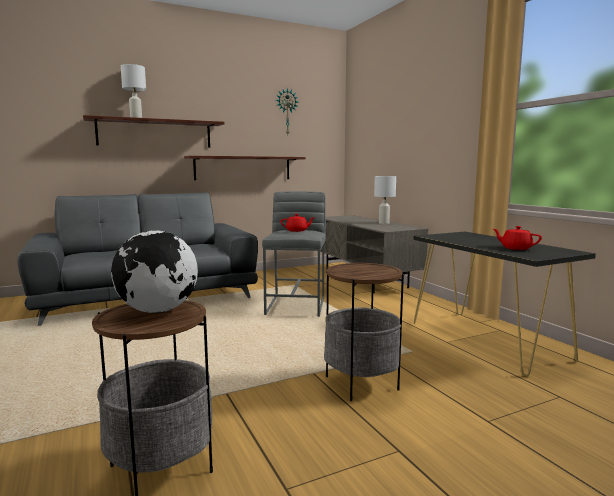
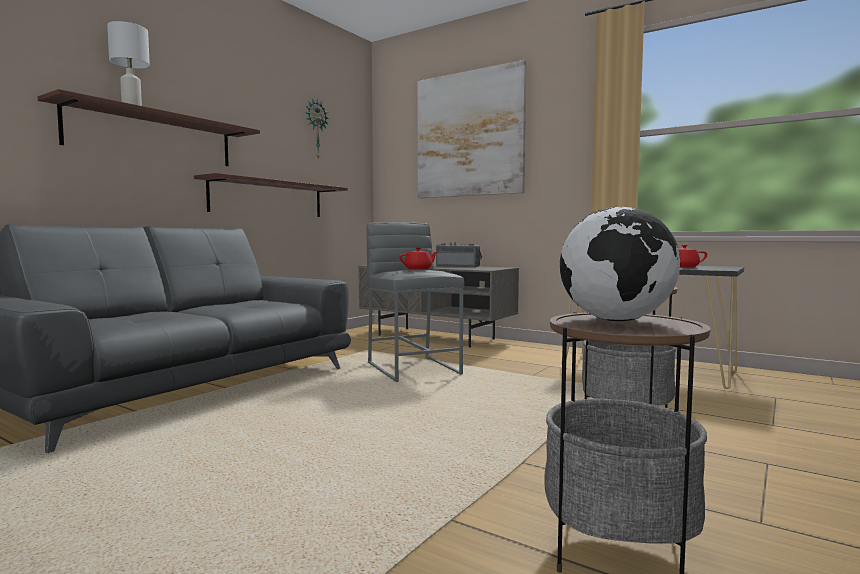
camera: 30 degrees left, 5 degrees down
(384, 223) = (458, 266): white table lamp -> radio
(401, 108) = (469, 134): none -> picture

